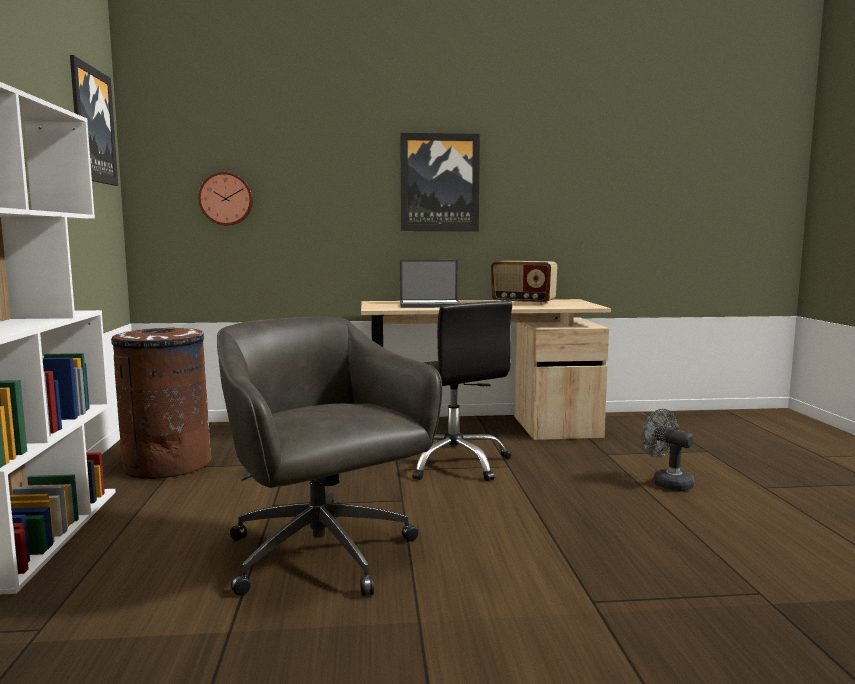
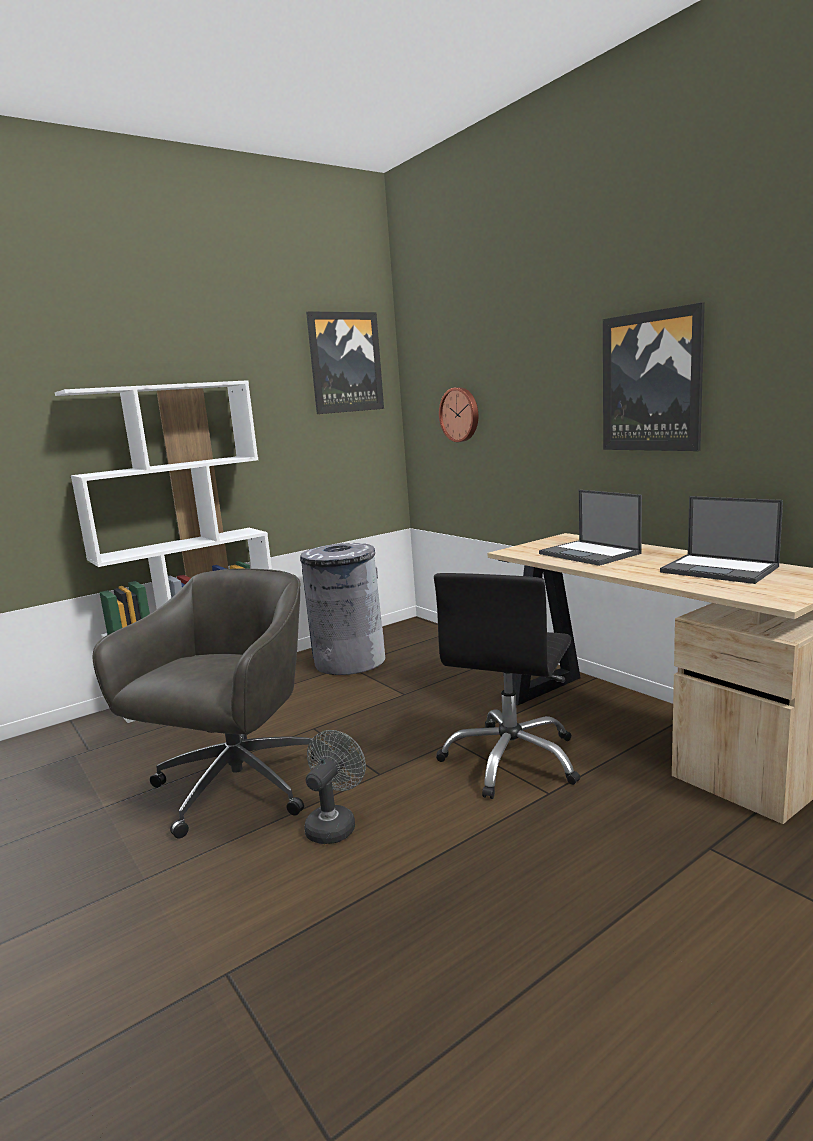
camera: 60 degrees right, 5 degrees up
(167, 465) = (349, 662): brown trash can -> grey trash can
(523, 303) = (720, 569): radio -> laptop
(667, 482) = (668, 939): grey fan -> grey fan (334, 824)

